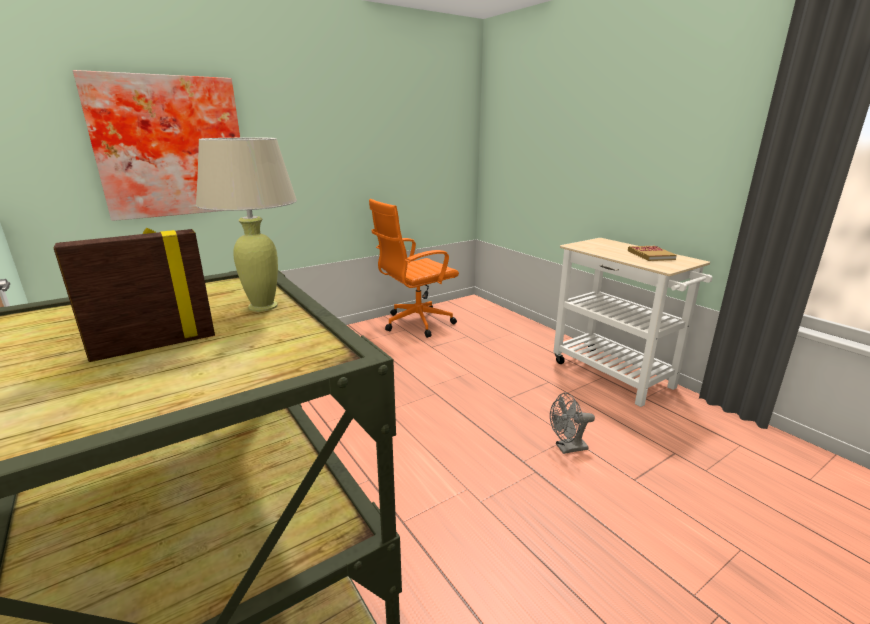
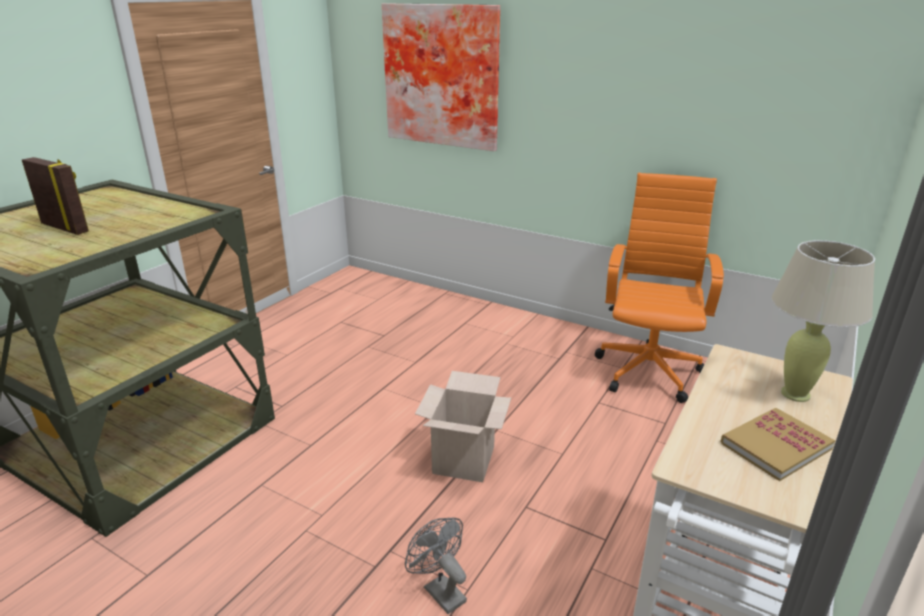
camera: 65 degrees right, 5 degrees up
(262, 306) = (138, 231): beige table lamp -> beige table lamp (795, 394)
(415, 324) = (648, 369): orange office chair -> orange office chair turned 75 degrees clockwise
(450, 407) = (464, 460): none -> cardboard box

